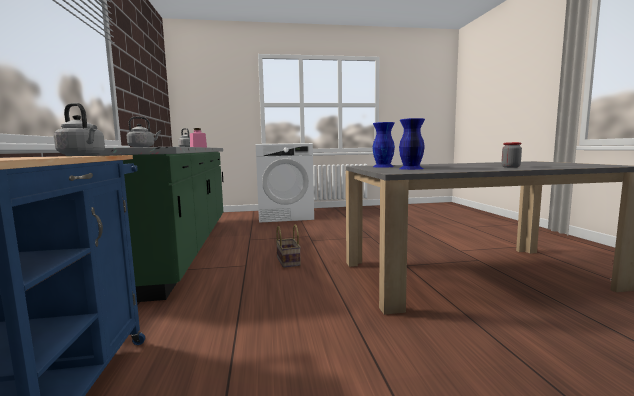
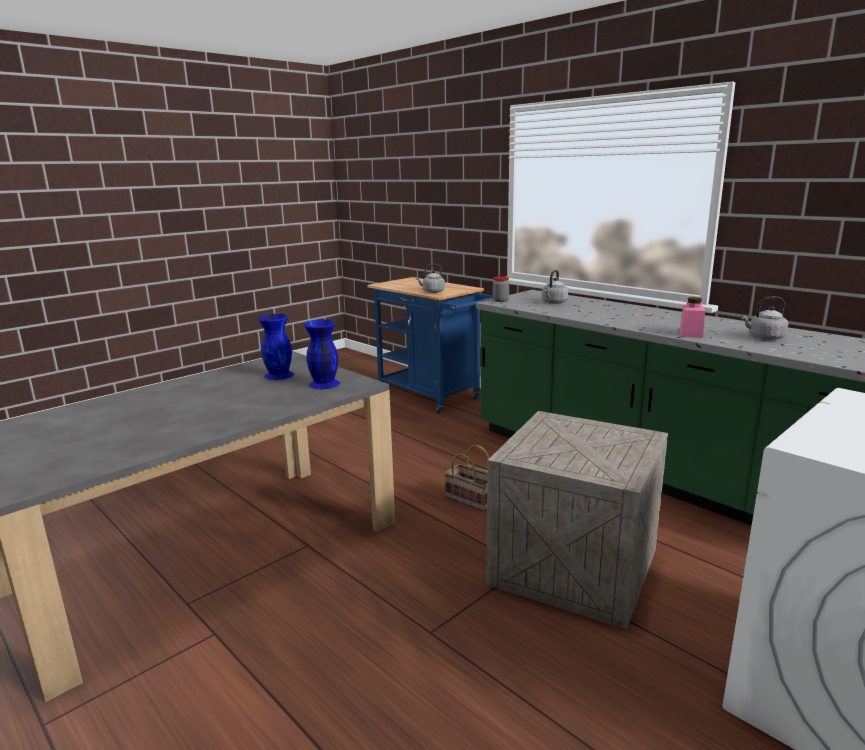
camera: 145 degrees right, 10 degrees up
(296, 237) = (571, 567): none -> crate
(510, 167) = (151, 399): jar -> jar (500, 300)

